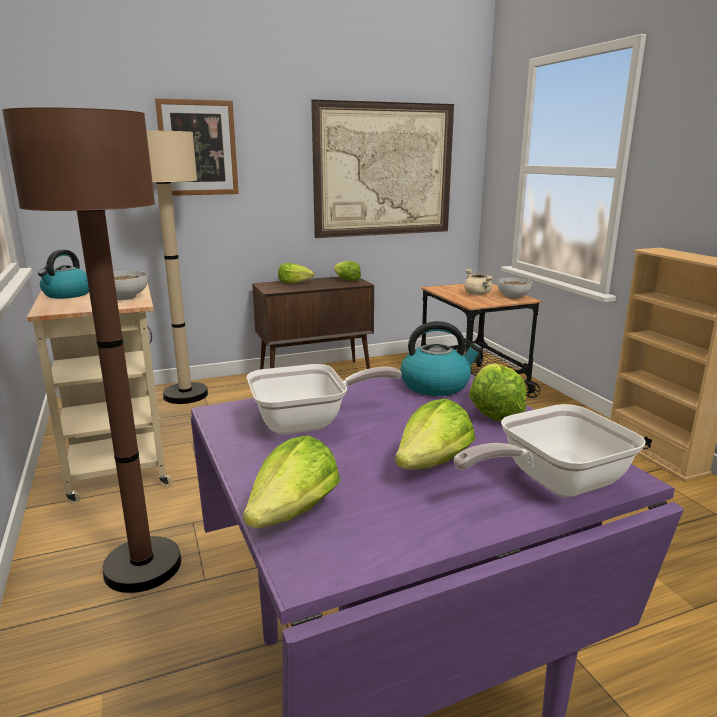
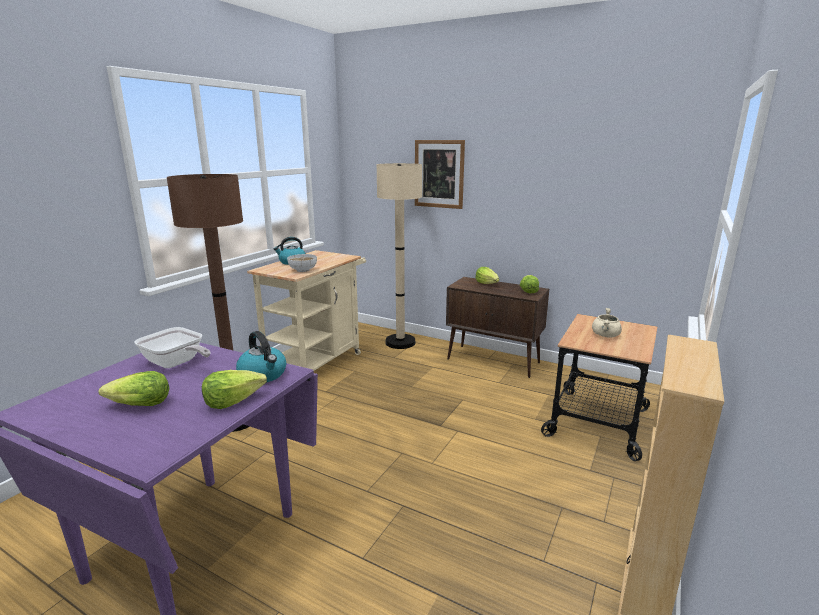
camera: 50 degrees right, 0 degrees up
(294, 513) = (70, 392): lettuce -> none
(384, 170) = (591, 199): picture -> none
(513, 296) = (633, 348): bowl -> none
(551, 483) = (131, 441): frying pan -> none

